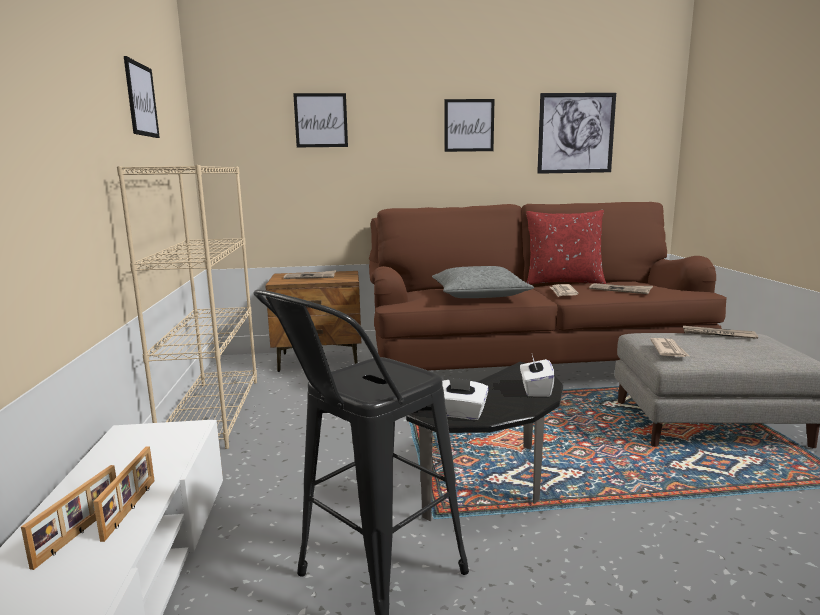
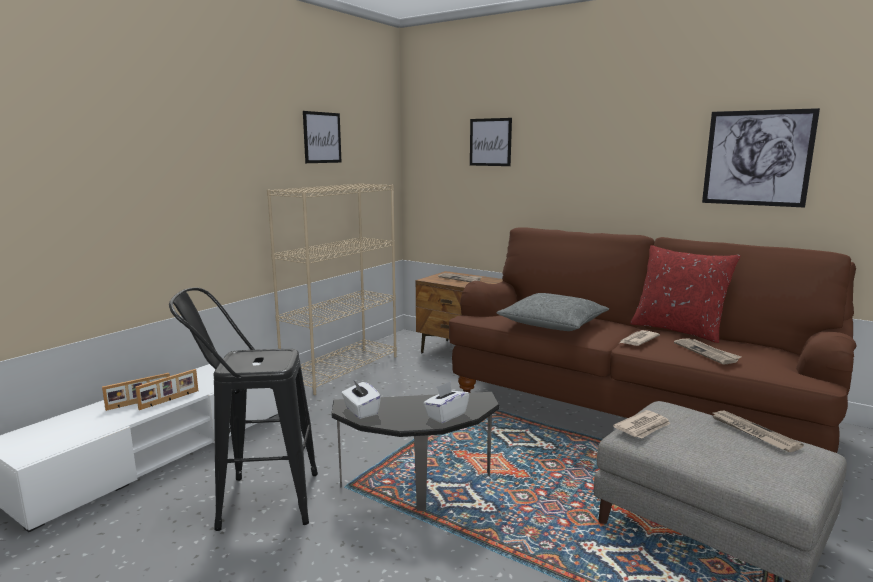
camera: 40 degrees right, 0 degrees up
(469, 125) = (625, 147): picture -> none

